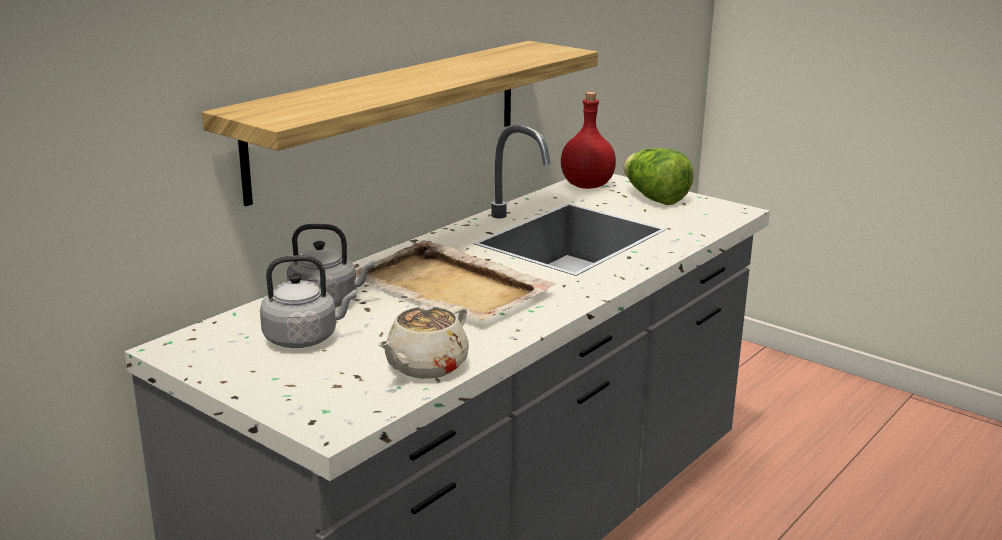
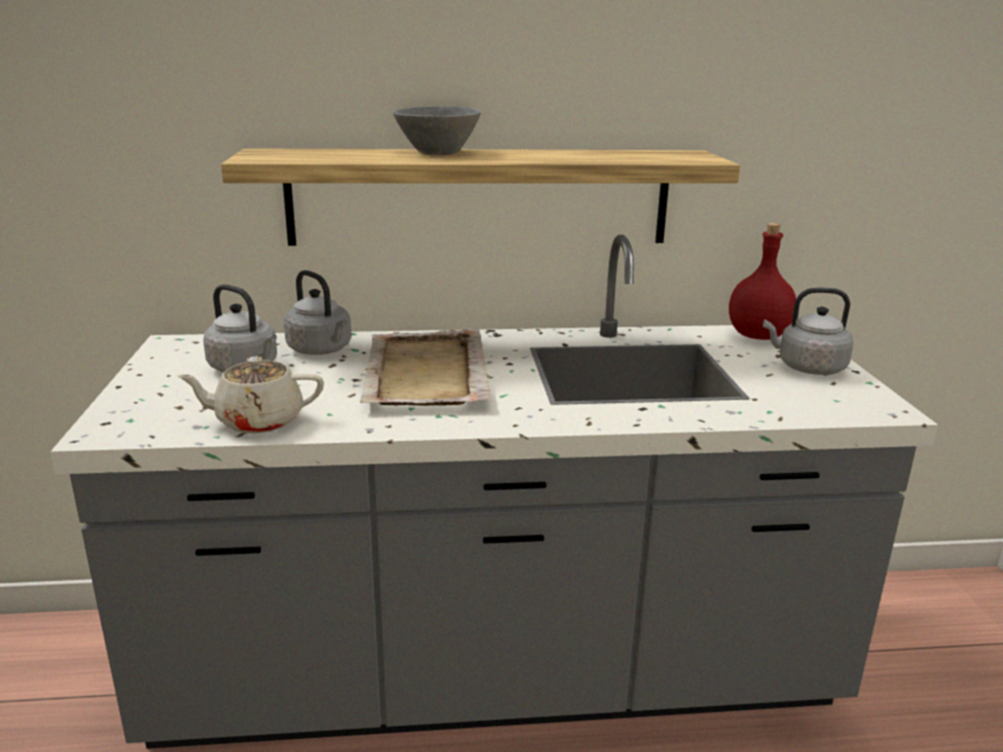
camera: 45 degrees right, 0 degrees up
(382, 81) = (435, 152): none -> grey bowl
(654, 198) = (807, 368): lettuce -> grey kettle

